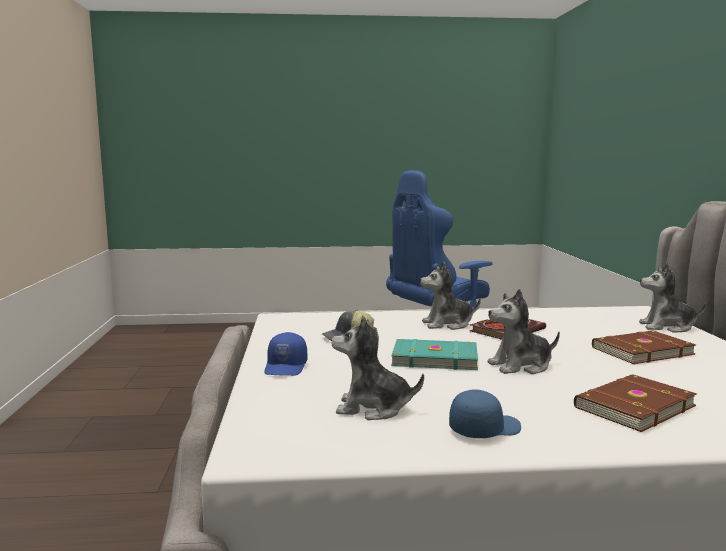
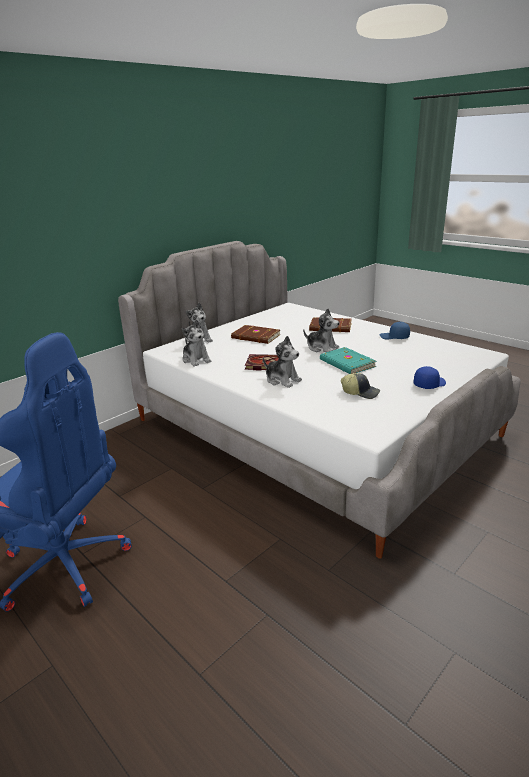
camera: 130 degrees left, 15 degrees up
(373, 408) = (419, 353): plush toy -> plush toy (196, 359)

